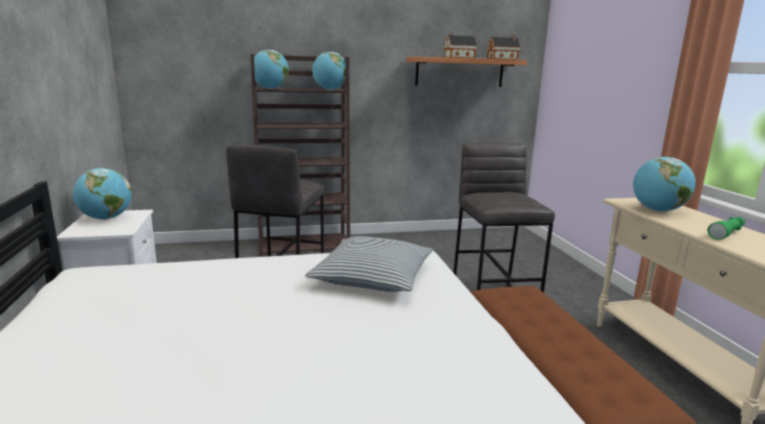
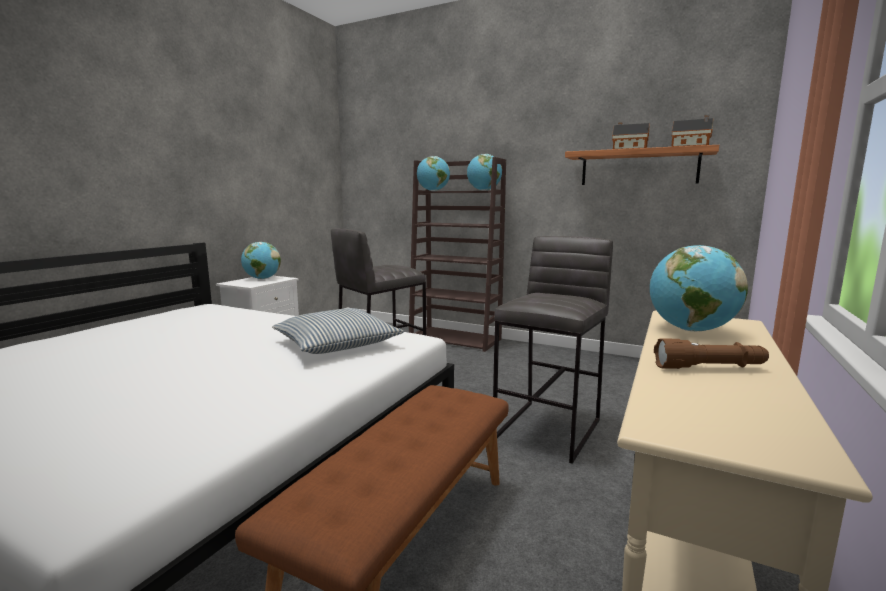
camera: 40 degrees right, 5 degrees down
(727, 234) = (710, 368): green flashlight -> brown flashlight

